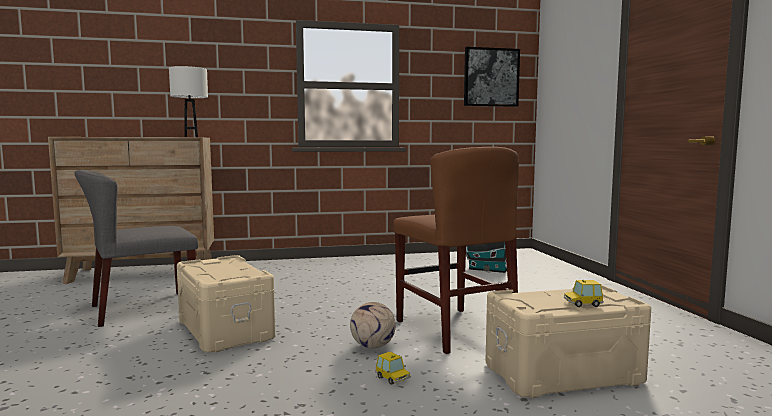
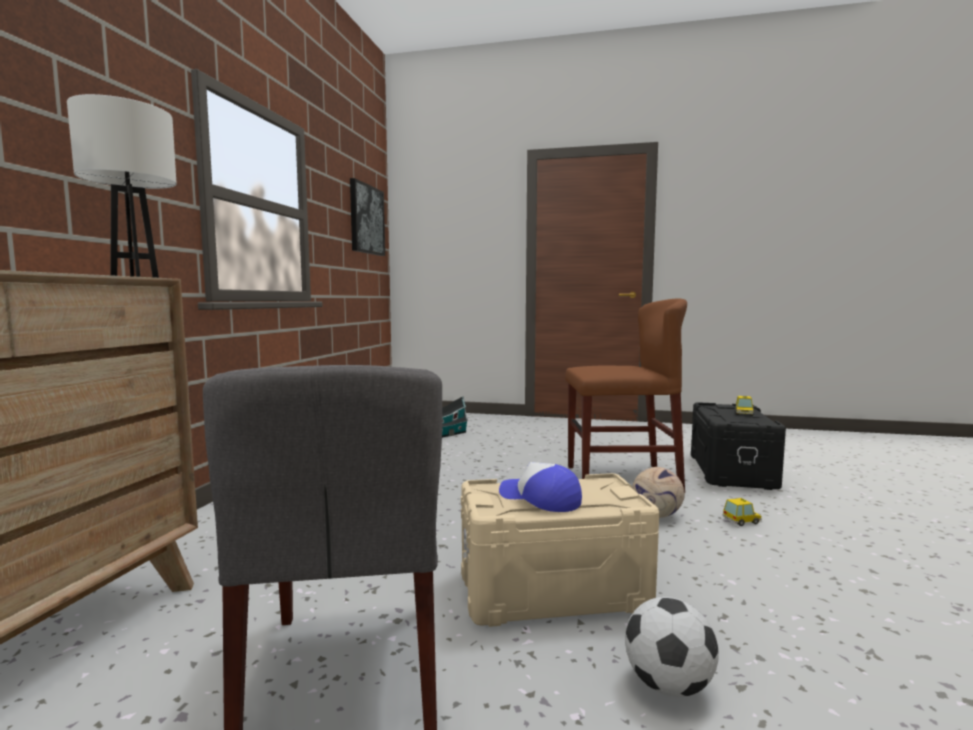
camera: 65 degrees left, 0 degrees up
(131, 361) = (668, 685): none -> football
(217, 268) = (540, 499): none -> cap
(563, 374) = (732, 471): beige storage box -> black storage box

